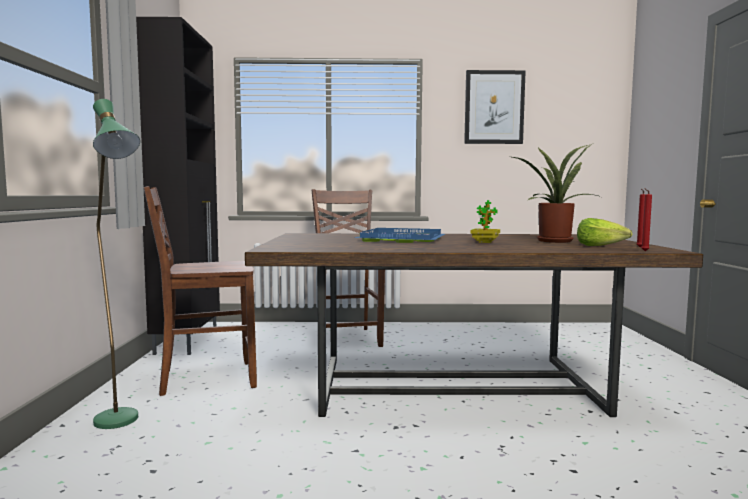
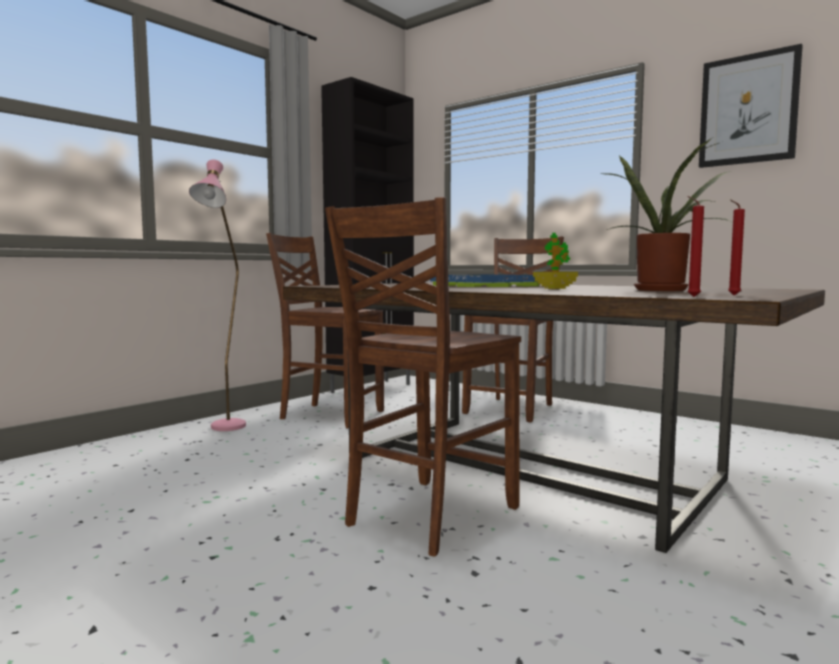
camera: 40 degrees right, 0 degrees up
(122, 425) = (225, 430): green floor lamp -> pink floor lamp
(471, 443) = (428, 516): none -> brown chair
(600, 246) = (678, 293): lettuce -> none

